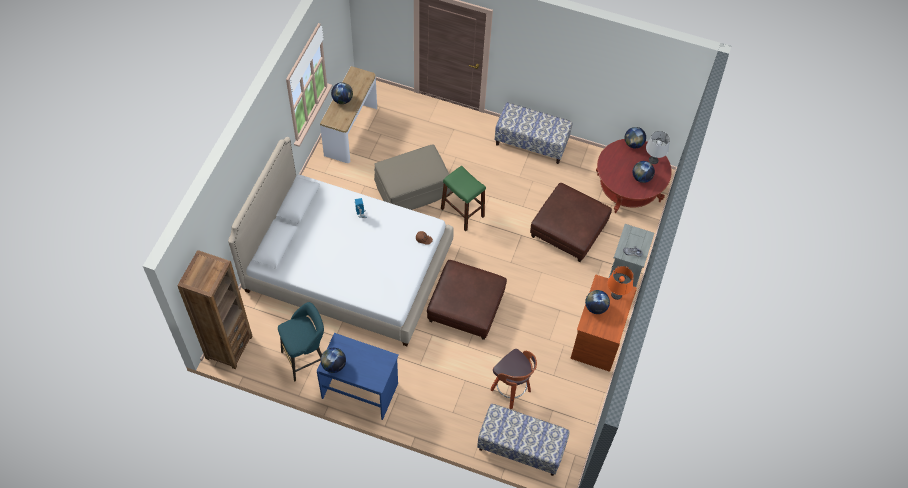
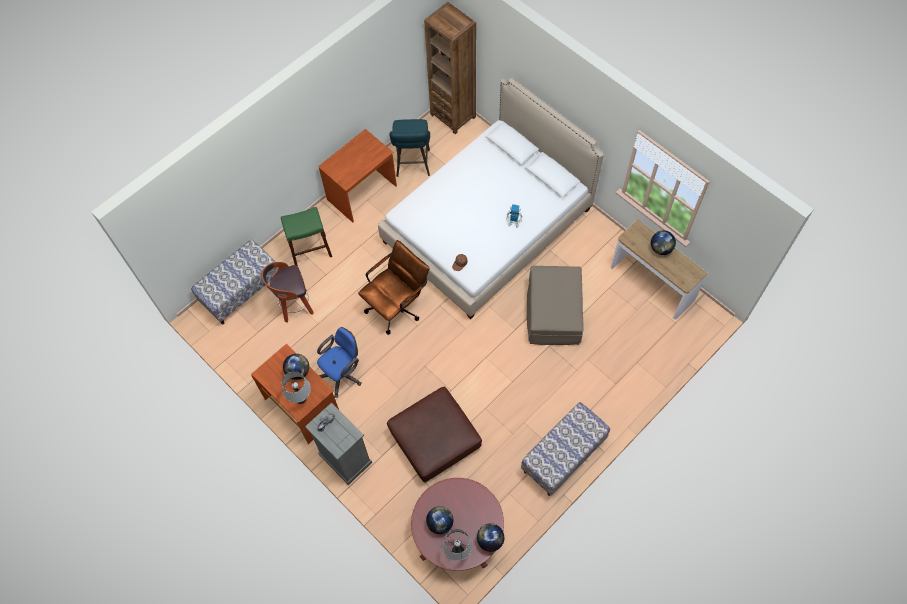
camera: 120 degrees right, 5 degrees up
(334, 365) = (362, 141): globe -> none
(360, 390) = (362, 193): blue desk -> brown desk
(462, 212) = (504, 346): green stool -> green stool (310, 250)
(465, 306) = (397, 305): brown ottoman -> brown office chair
(552, 320) = (343, 374): none -> blue office chair
(616, 295) = (300, 398): orange table lamp -> grey table lamp

